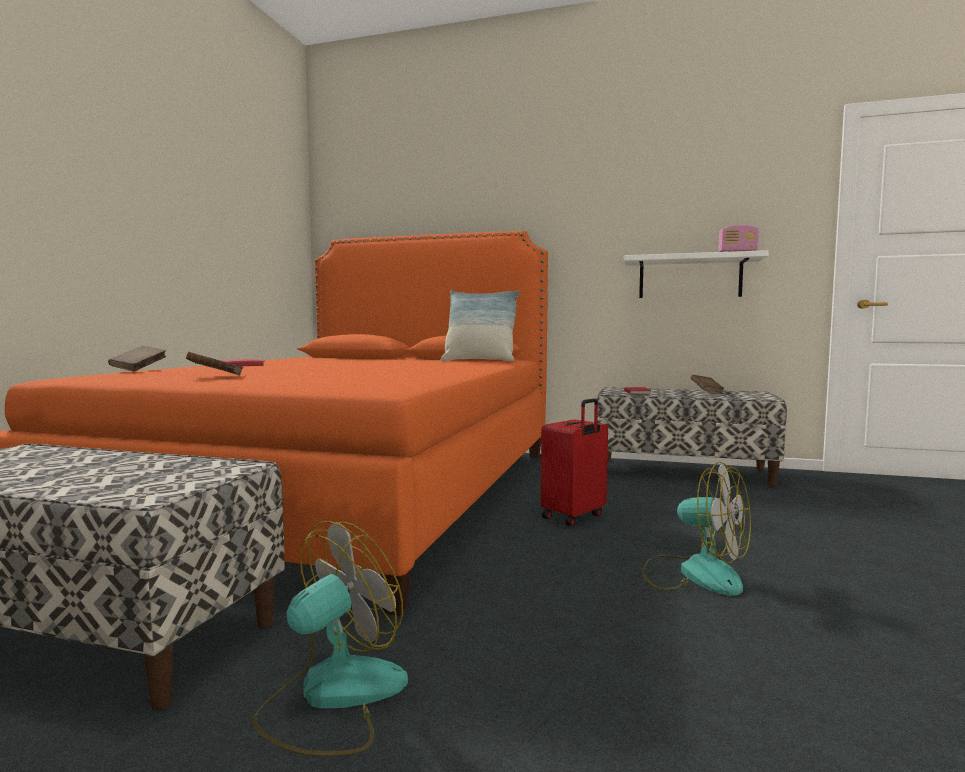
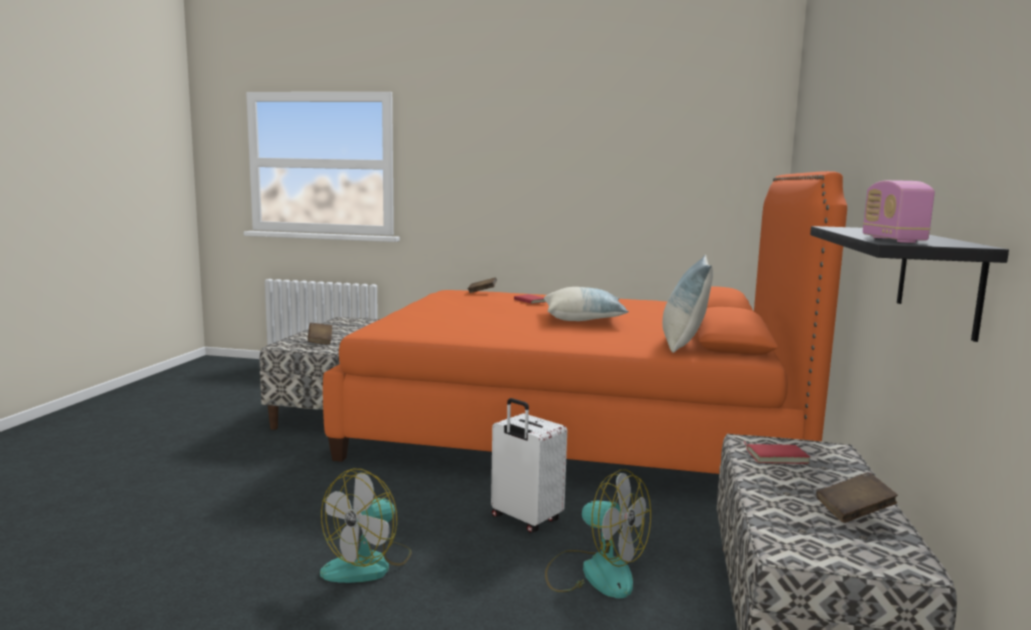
camera: 85 degrees right, 5 degrees up
(216, 376) = (449, 305): brown book -> brown book (320, 341)
(332, 697) = (260, 454): fan -> fan (595, 572)
(362, 365) = (584, 319): none -> pillow
(574, 517) = (524, 520): red suitcase -> white suitcase
(690, 277) = (938, 278): white shelf -> black shelf

